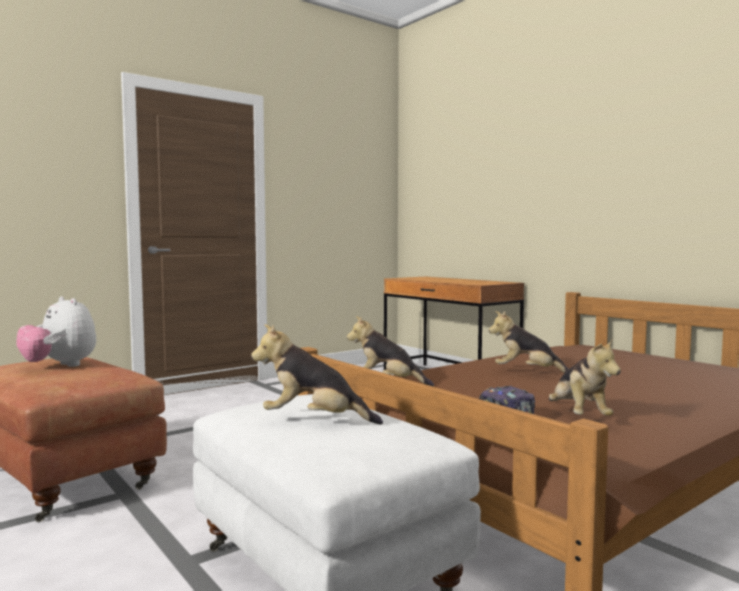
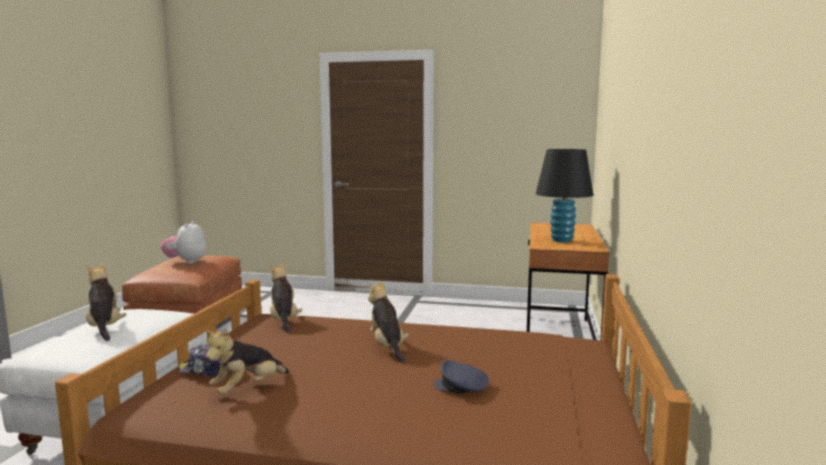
camera: 50 degrees right, 5 degrees up
(469, 281) = (562, 240): none -> black table lamp
(644, 374) = (461, 387): none -> grey cap

